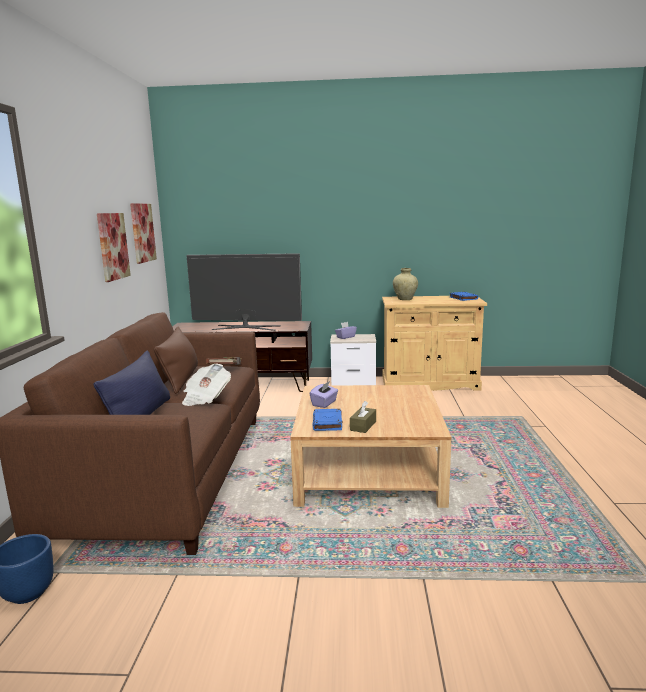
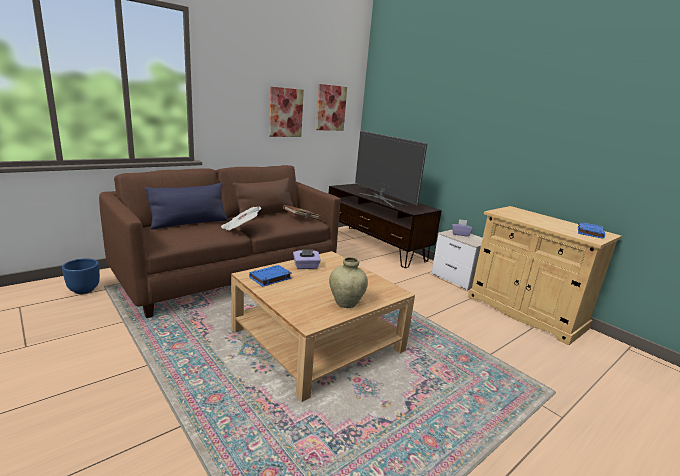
camera: 45 degrees right, 5 degrees up
(363, 426) = (281, 292): brown tissue box -> none
(405, 299) = (520, 214): beige vase -> beige vase (346, 303)

